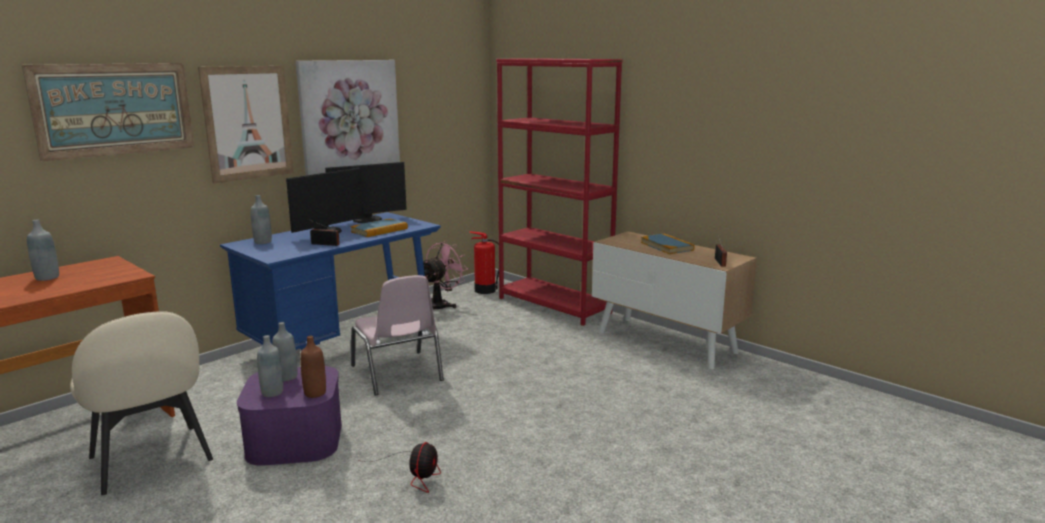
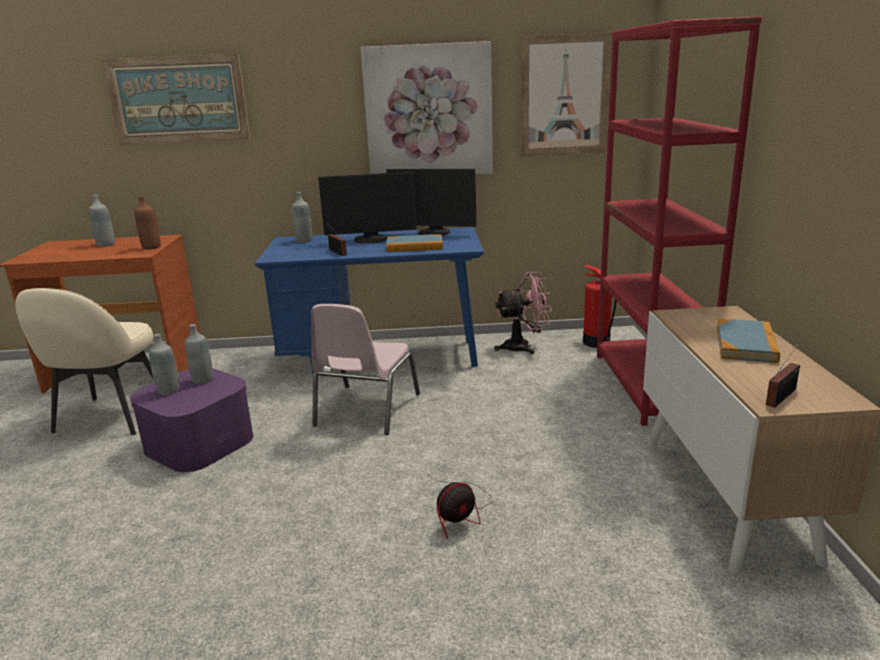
camera: 45 degrees right, 5 degrees up
(248, 123) = (306, 116): picture -> picture (564, 96)
(315, 393) = (187, 404): brown bottle -> brown bottle (151, 247)
(416, 473) = (207, 527): fan -> fan (460, 513)

